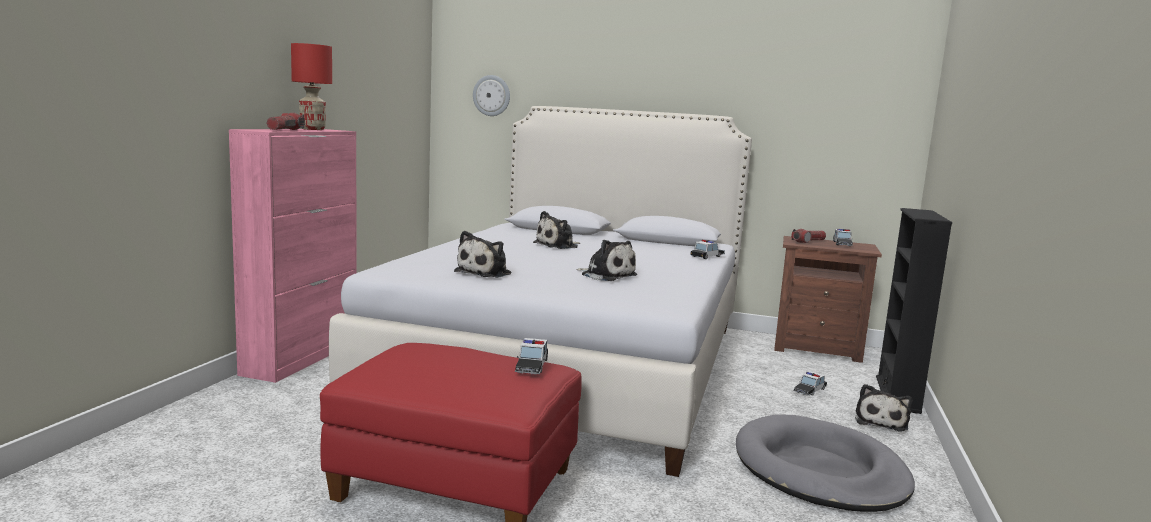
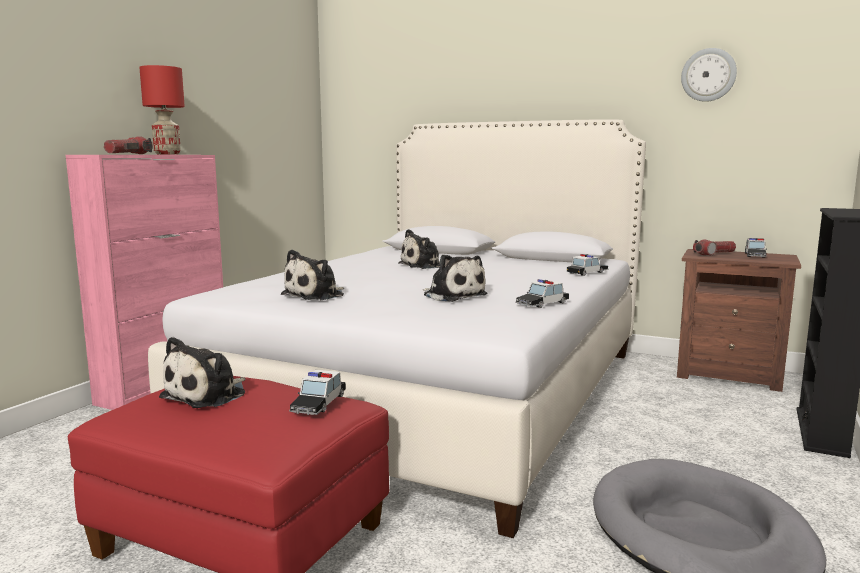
camera: 10 degrees right, 0 degrees up
(491, 95) = (377, 118): wall clock -> wall clock (708, 75)
(809, 390) = (709, 426): toy car -> toy car (542, 303)
(881, 421) = (794, 467): plush toy -> plush toy (208, 395)

